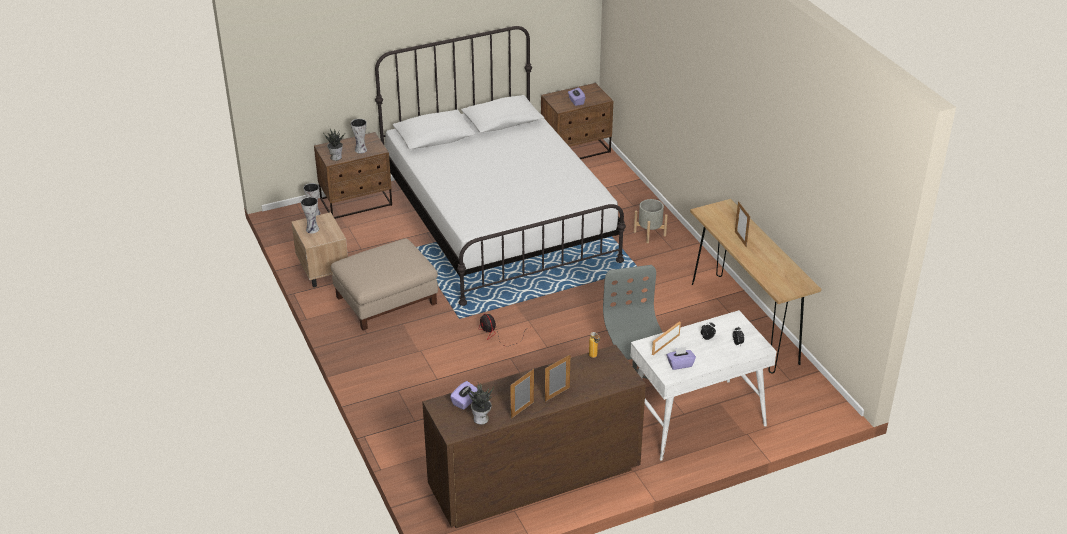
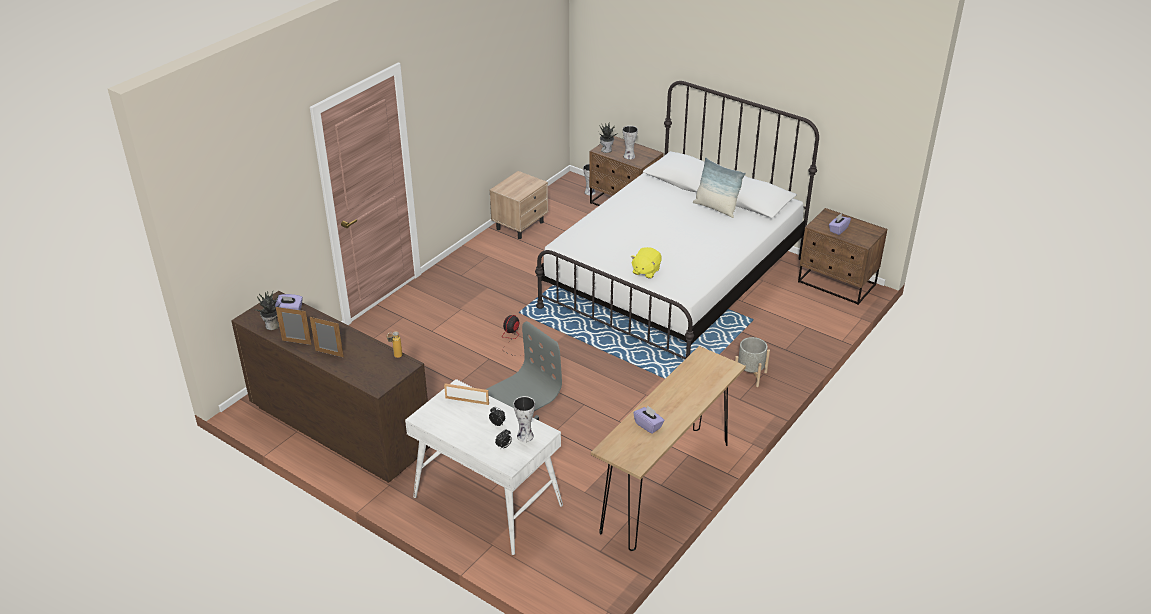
camera: 60 degrees right, 0 degrees up
(313, 229) = (516, 183): vase -> vase (525, 436)
(386, 300) = (511, 268): beige ottoman -> none
(495, 138) = (716, 208): none -> pillow
(551, 203) = (645, 271): none -> yellow plush toy
(680, 364) = (443, 419): purple tissue box -> purple tissue box (648, 425)
(740, 239) = (677, 394): picture frame -> none

